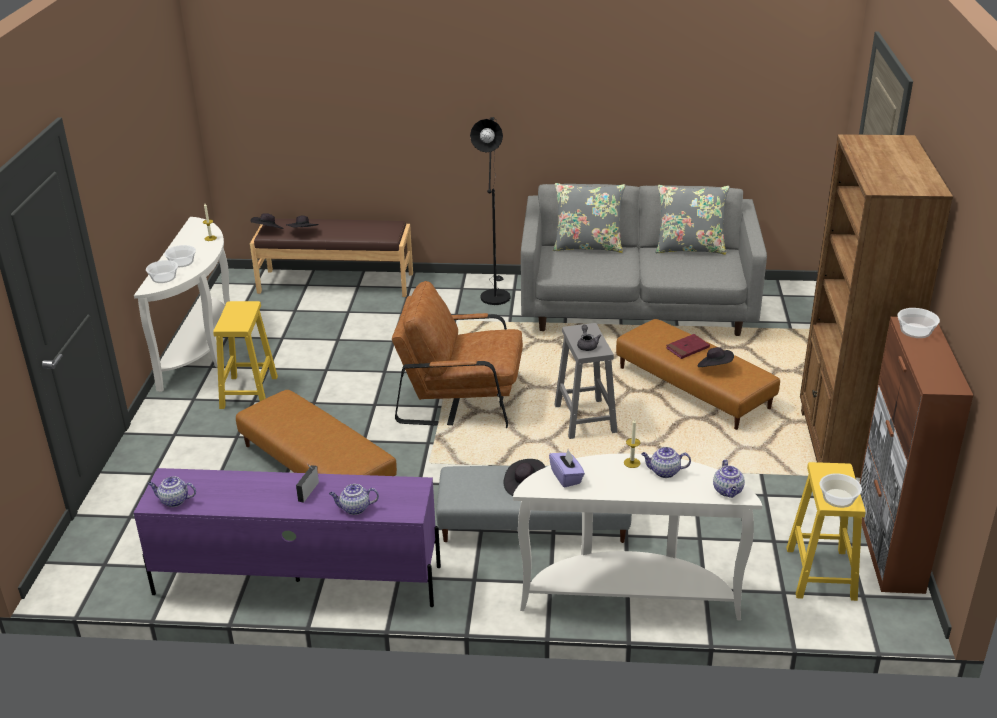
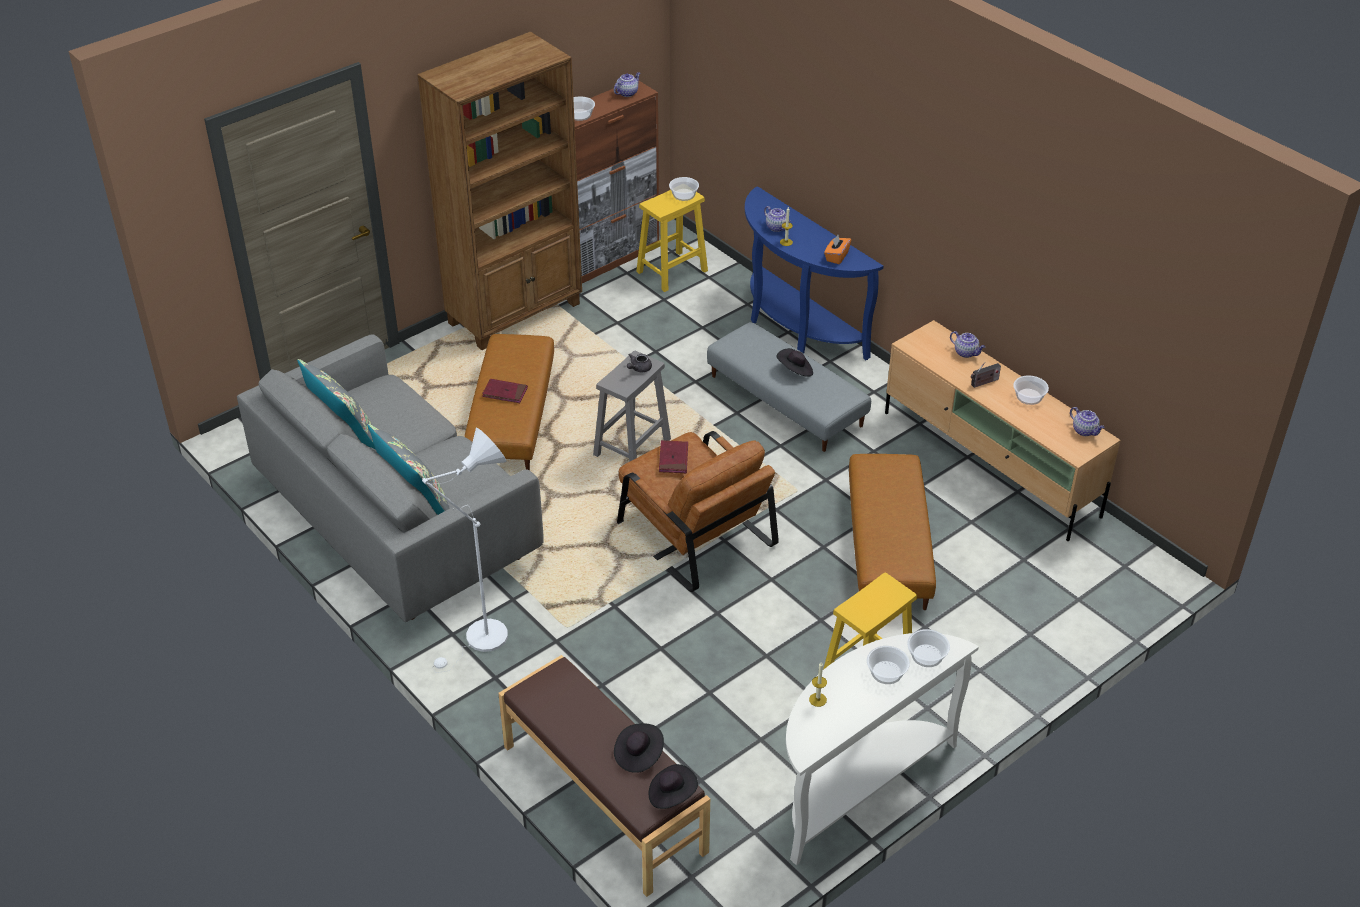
camera: 135 degrees left, 10 degrees up
(254, 502) = (1028, 396): none -> bowl
(296, 579) = (990, 464): purple tv stand -> beige tv stand
(491, 345) = (673, 459): none -> red book
(494, 294) = (480, 641): black floor lamp -> white floor lamp
(566, 477) = (836, 257): purple tissue box -> orange tissue box
(629, 595) = (794, 327): white console table -> blue console table
(714, 367) = (520, 365): black hat -> none
(728, 491) = (761, 200): teapot -> teapot (627, 93)

